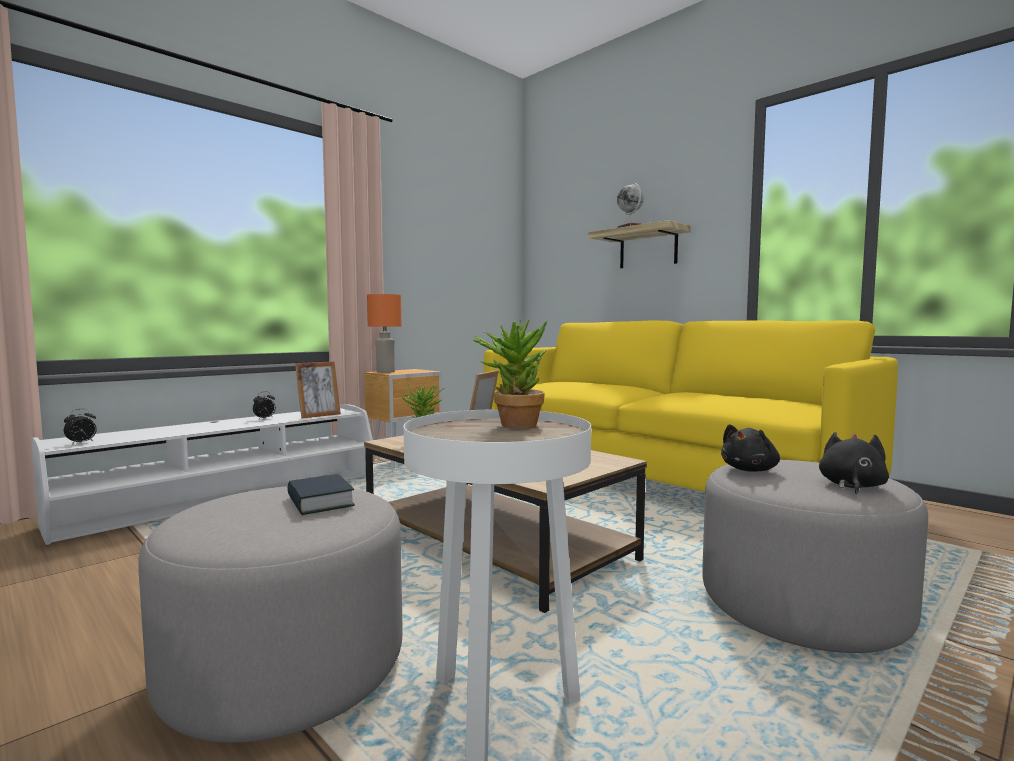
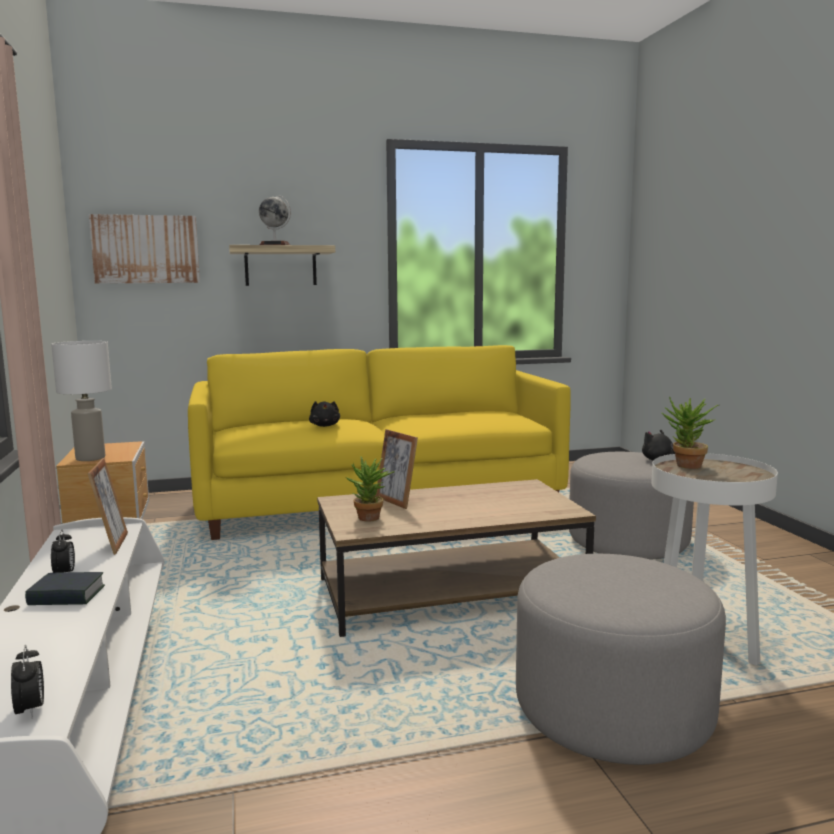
camera: 60 degrees left, 5 degrees up
(320, 502) = (610, 567): book -> book (67, 596)
(385, 372) = (89, 458): orange table lamp -> white table lamp
(560, 245) = (146, 249): none -> picture
(750, 470) = (611, 466): black plush toy -> black plush toy (325, 426)

